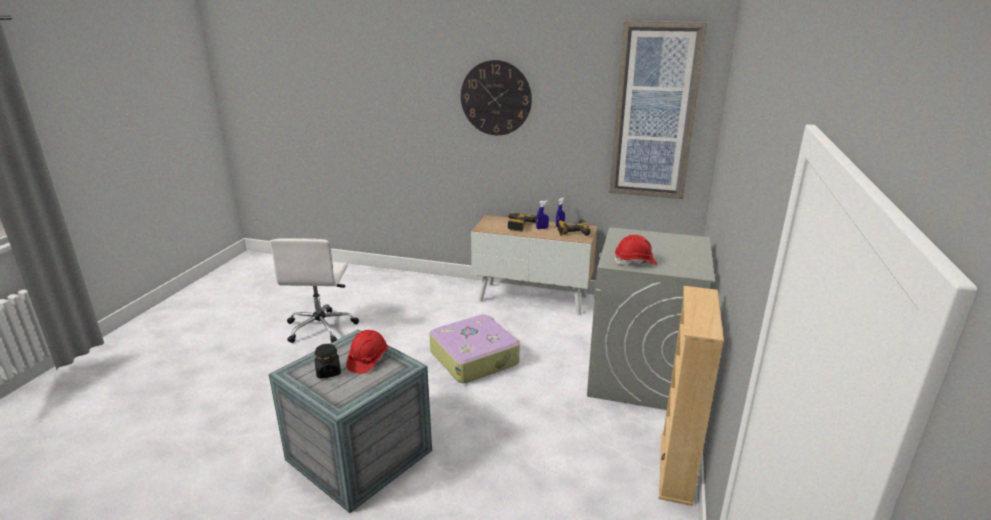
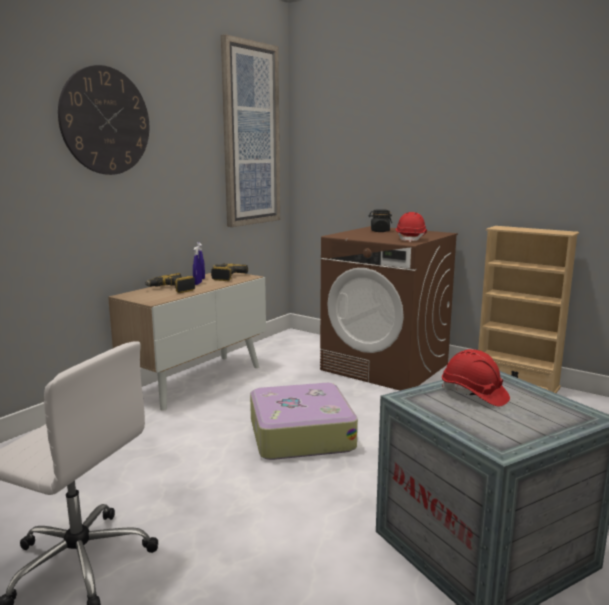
camera: 70 degrees left, 10 degrees down
(328, 372) = (502, 420): black jar -> black jar (380, 231)
(639, 375) = (385, 367): grey washing machine -> brown washing machine

